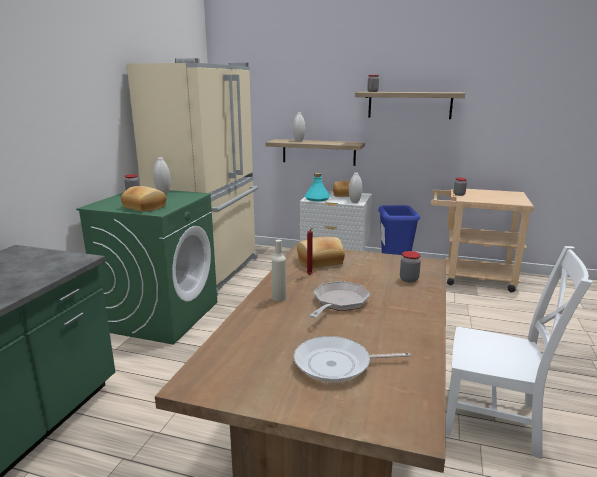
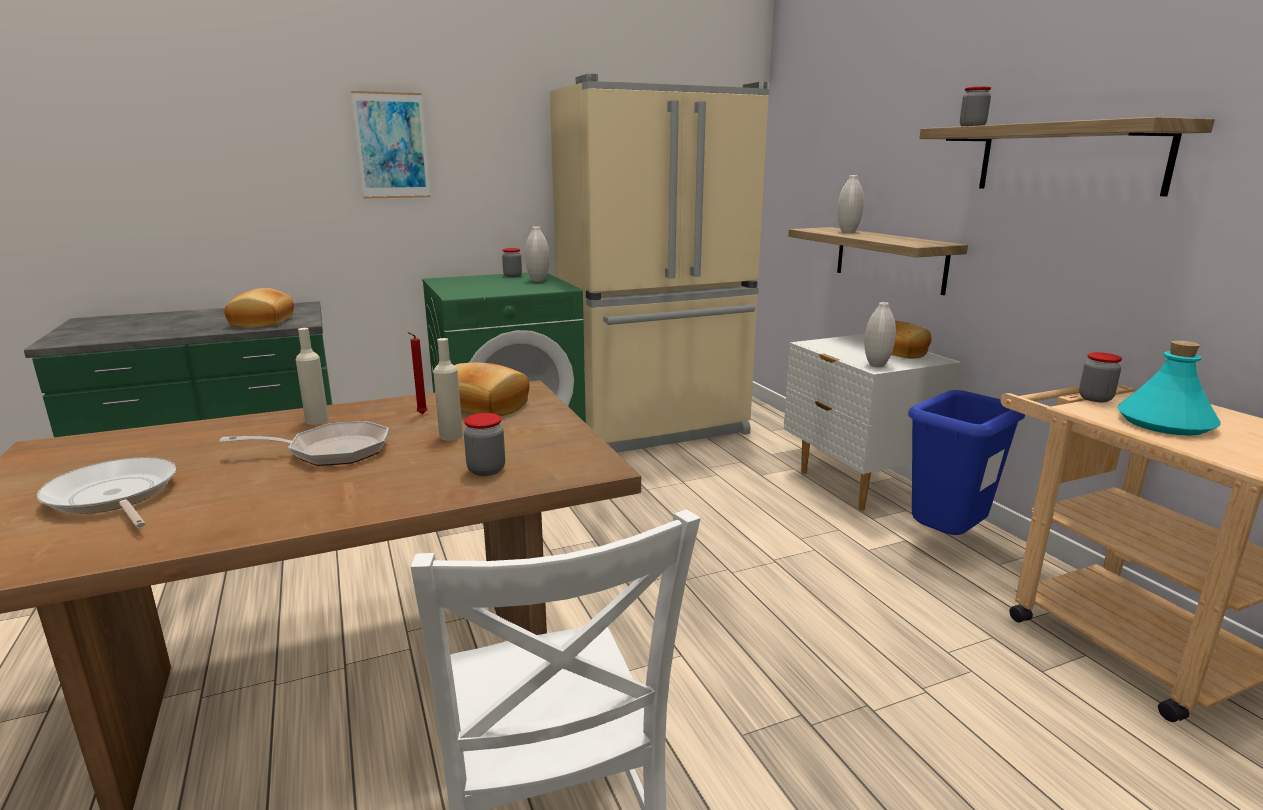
camera: 50 degrees right, 0 degrees up
(44, 107) = (392, 146): none -> picture
(145, 207) = (468, 289): bread -> bread (264, 322)
(317, 198) = (827, 345): turquoise bottle -> turquoise bottle (1164, 423)
(354, 276) = (451, 436): none -> beige bottle

